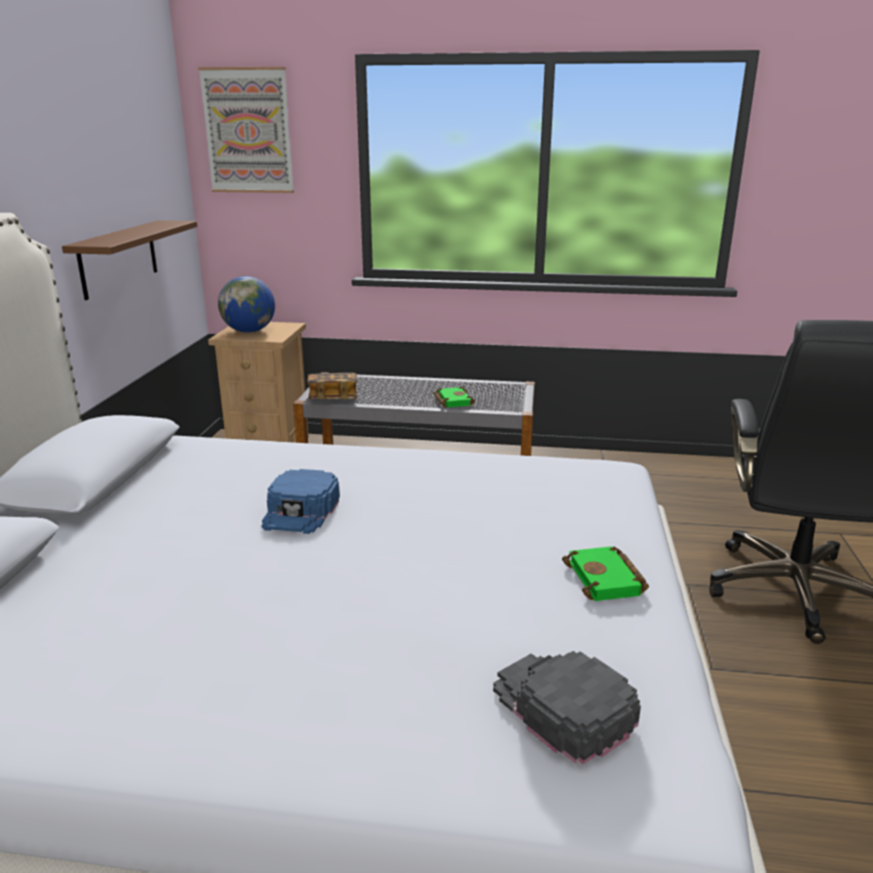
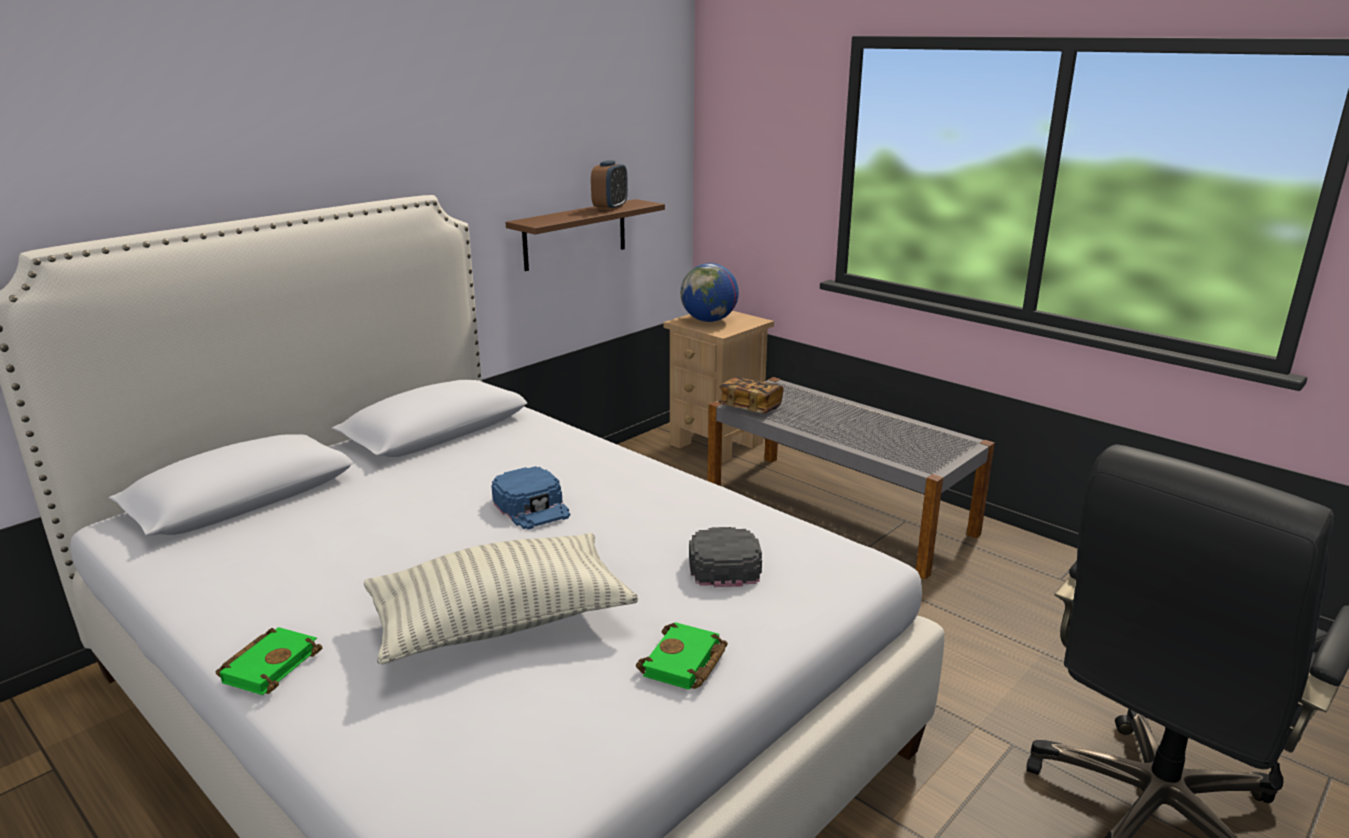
camera: 35 degrees right, 0 degrees up
(151, 227) = (610, 208): none -> alarm clock
(248, 131) = (746, 113): picture -> none
(301, 510) = (532, 506): blue cap -> blue cap turned 75 degrees counterclockwise
(421, 610) = (501, 622): none -> pillow
(452, 400) = (867, 441): green book -> green book (270, 664)
(562, 707) = (484, 742): black cap -> black cap (722, 560)

